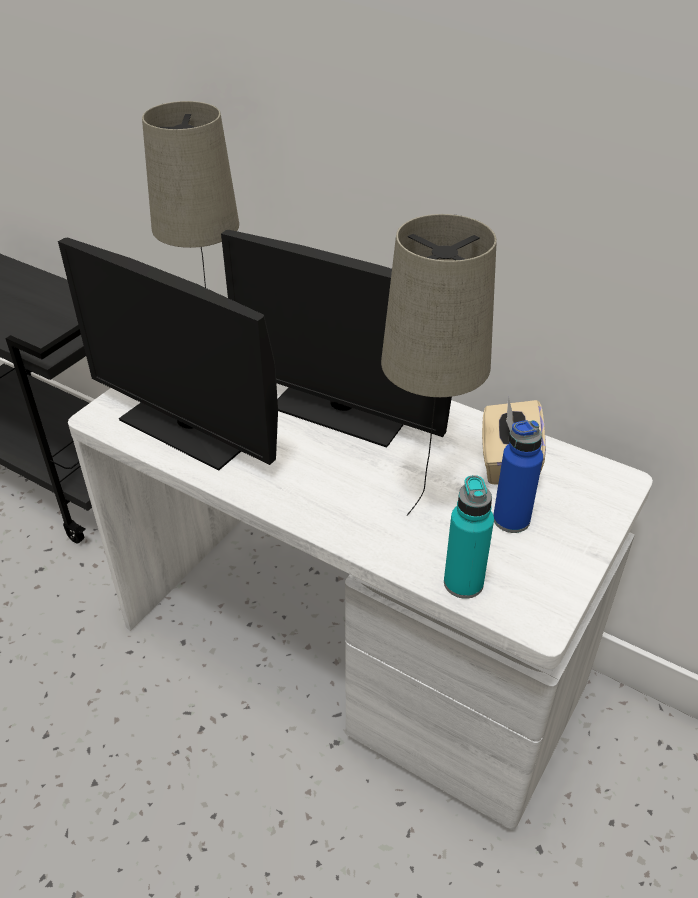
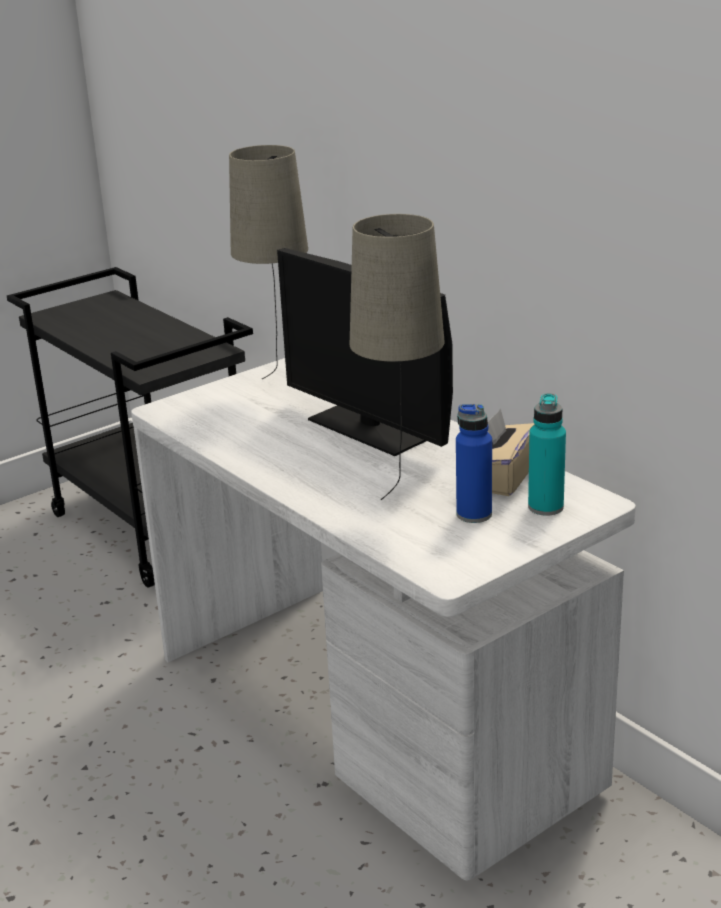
camera: 20 degrees right, 15 degrees down
(188, 428) = (228, 424): monitor -> none
(463, 583) = (399, 546): turquoise bottle -> turquoise bottle (545, 507)

